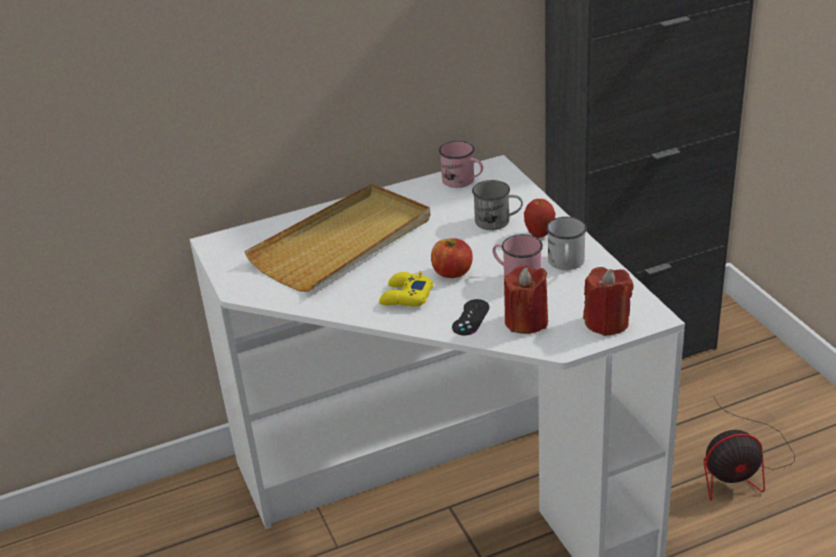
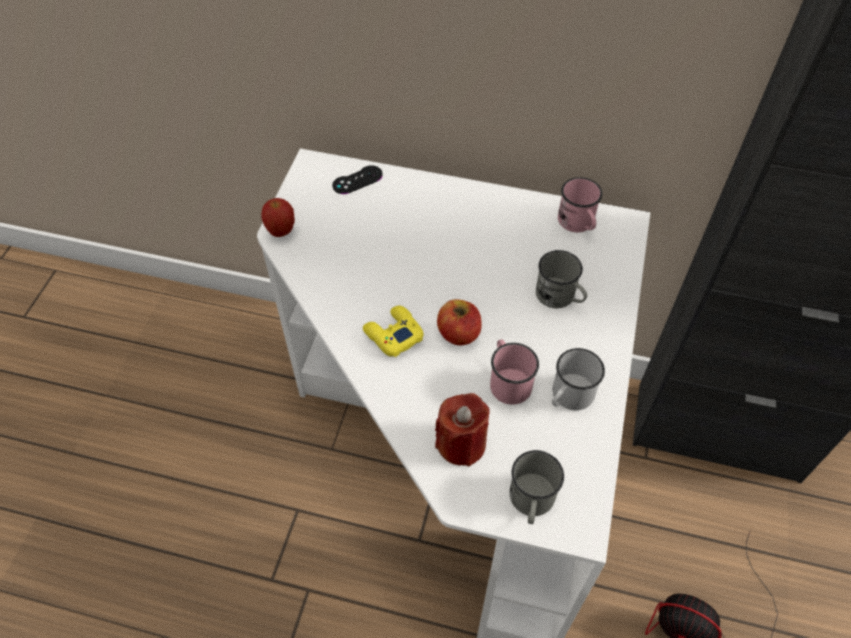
camera: 35 degrees right, 20 degrees up
(343, 243) = (406, 233): beige tray -> none
(470, 317) = (420, 401): black game controller -> black game controller (357, 180)
(539, 234) = (581, 340): apple -> apple (281, 231)
(606, 322) = (531, 502): red candle -> grey mug

